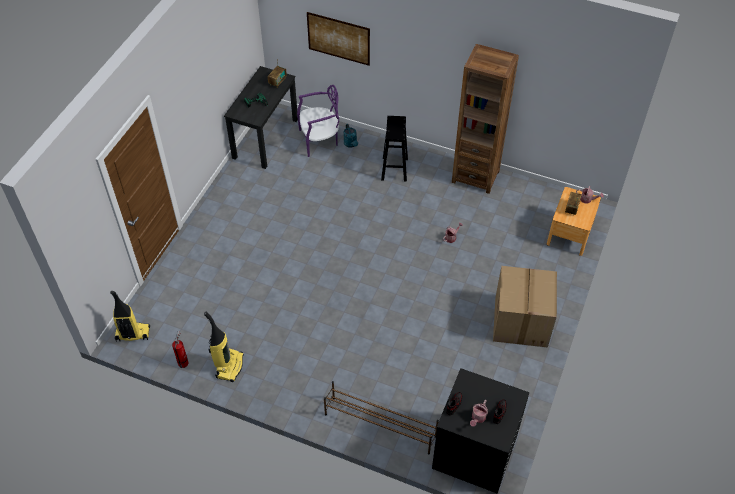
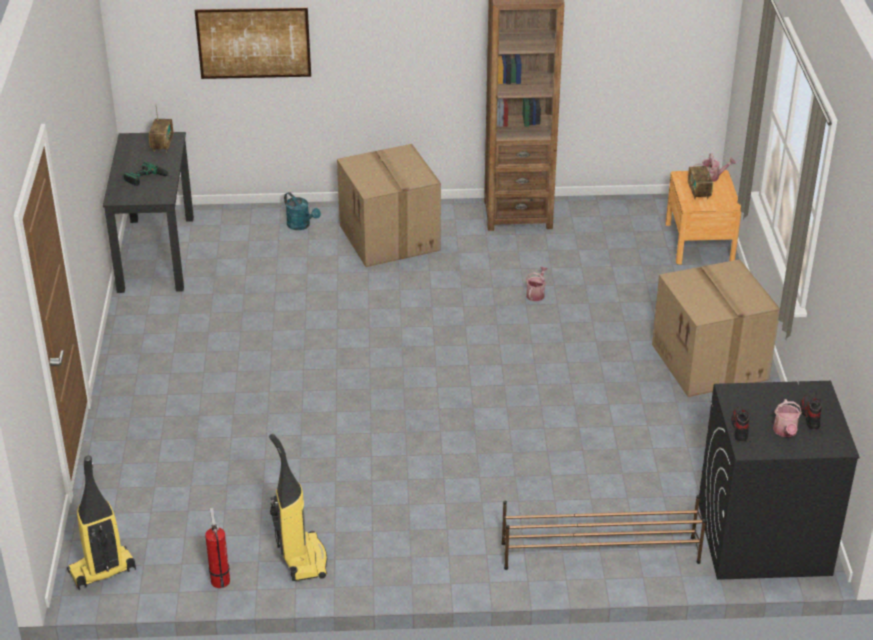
camera: 25 degrees left, 15 degrees down
(319, 140) = (247, 233): purple chair -> none
(394, 169) = (391, 238): black stool -> cardboard box

